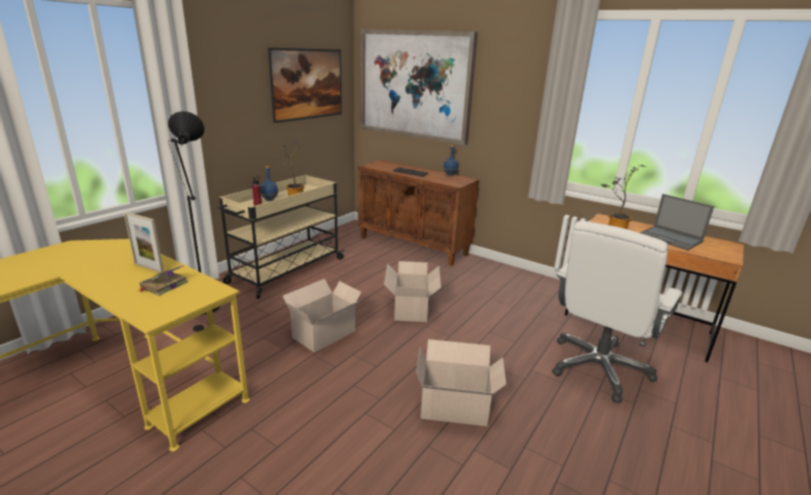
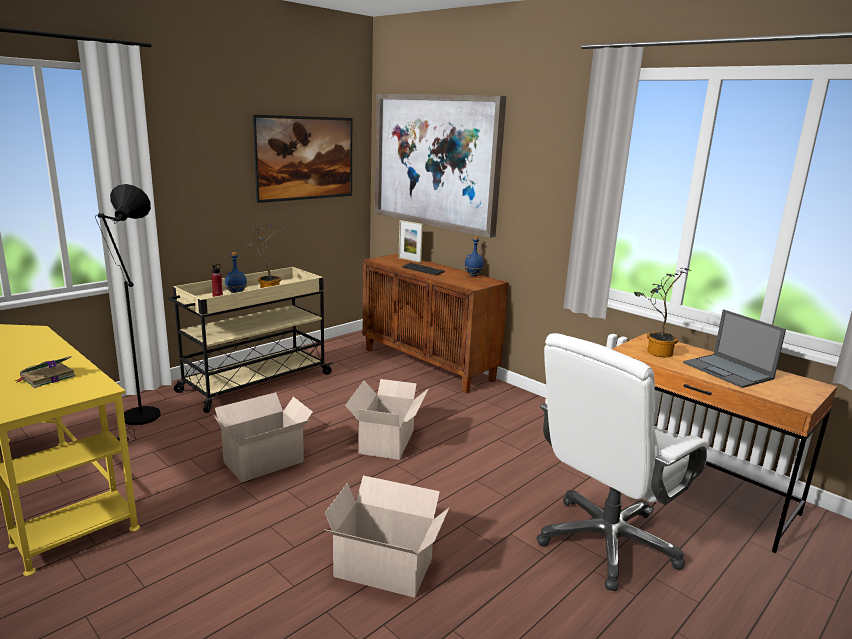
camera: 10 degrees right, 5 degrees down
(149, 268) = (44, 358): picture frame -> picture frame (409, 260)

